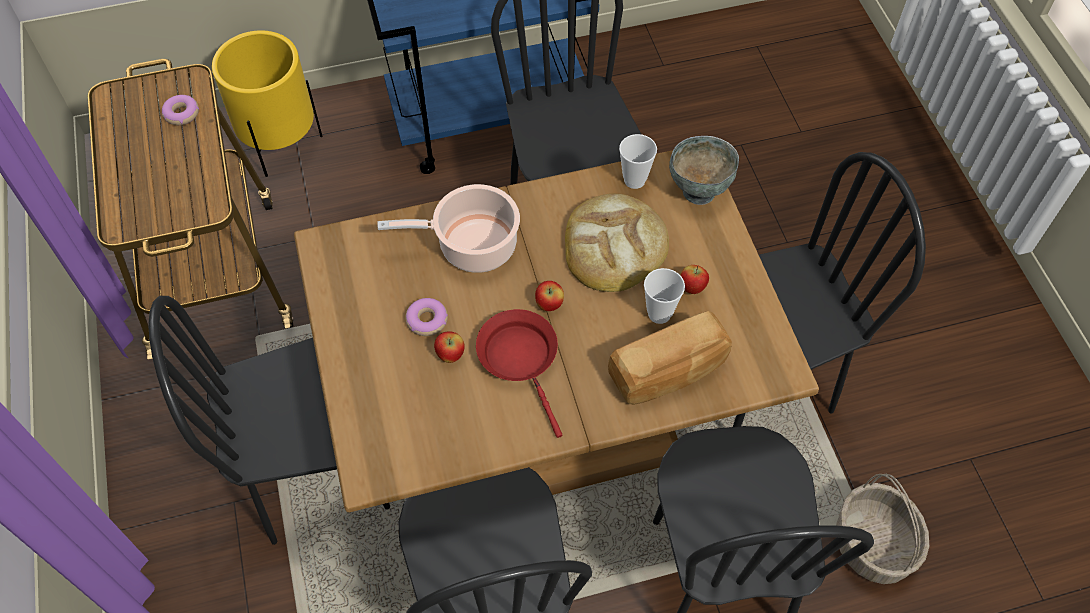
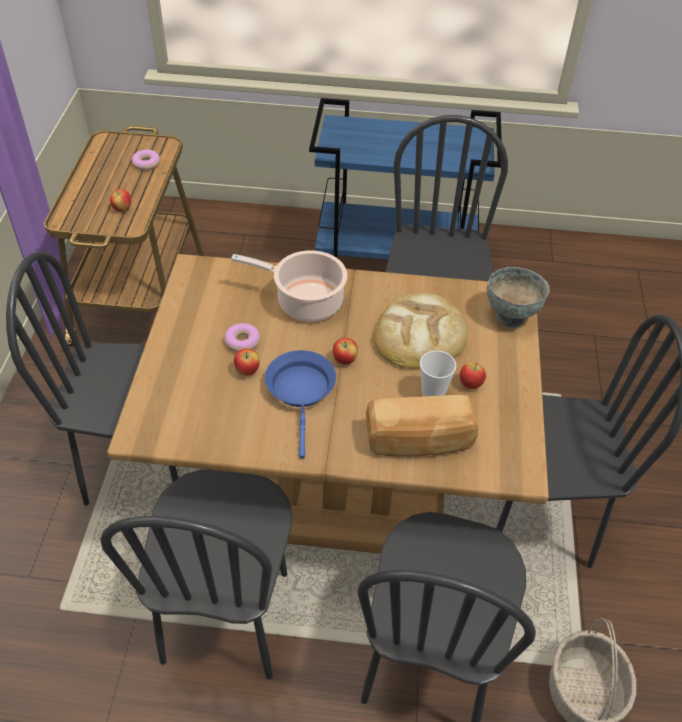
camera: 20 degrees right, 10 degrees down
(186, 188) = (122, 209): none -> apple
(282, 145) = (233, 234): yellow planter -> none
(521, 359) = (301, 392): red frying pan -> blue frying pan
(634, 180) = (460, 294): cup -> none

